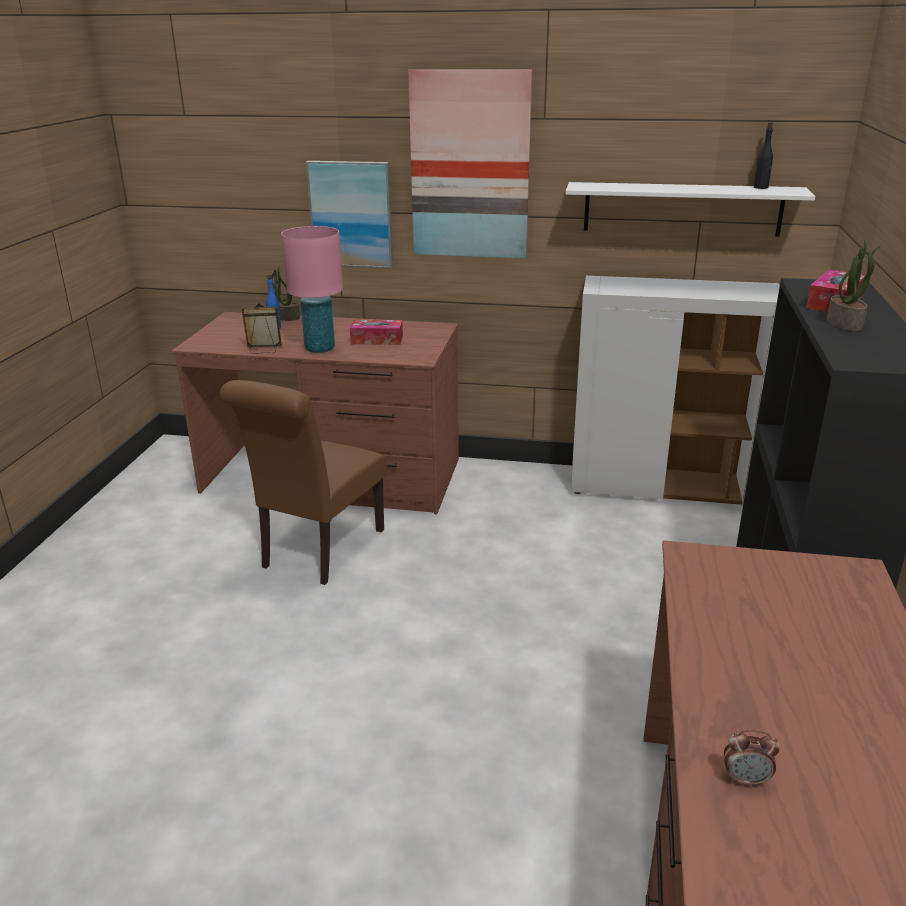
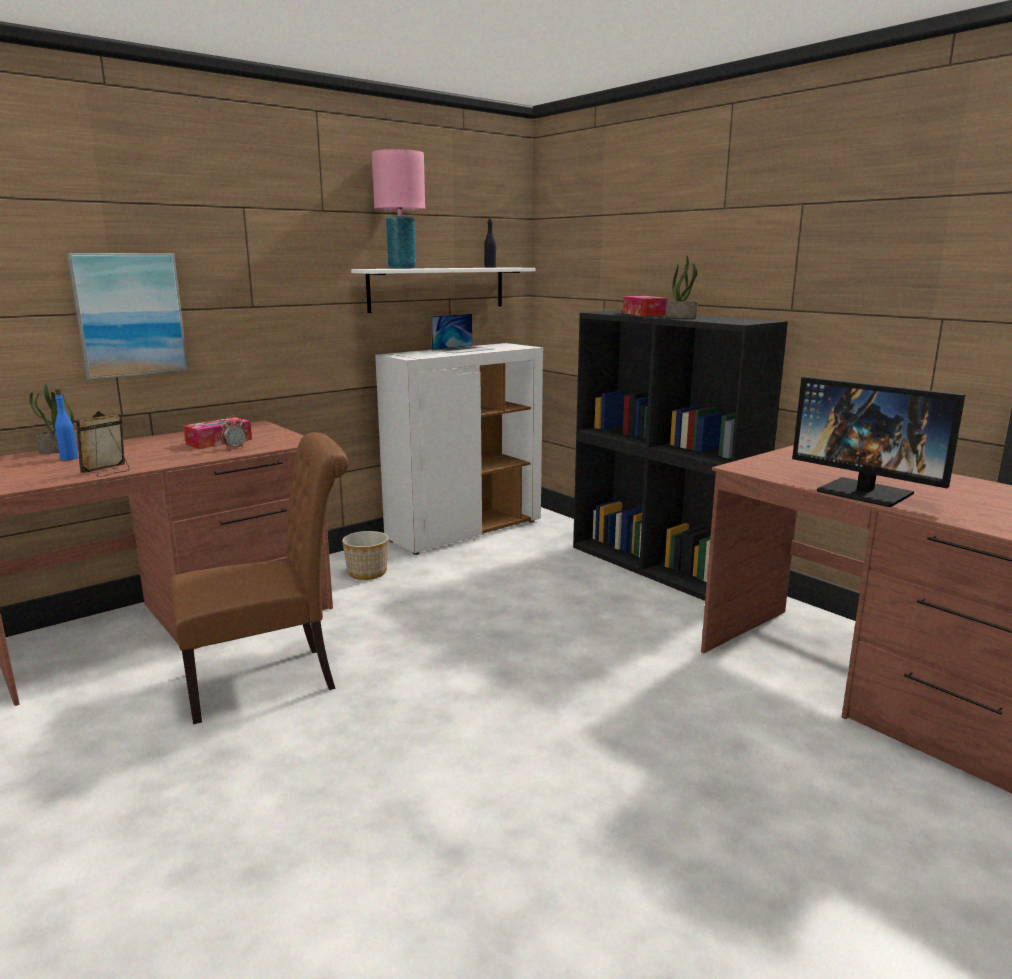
camera: 50 degrees left, 10 degrees down
(318, 551) = (271, 680): brown chair -> brown chair turned 90 degrees counterclockwise
(320, 349) = (174, 458): pink table lamp -> pink table lamp (401, 268)
(470, 166) = (260, 256): picture -> none
(509, 493) = (367, 573): none -> planter
(688, 286) = (463, 349): none -> laptop
(721, 662) = (865, 492): none -> monitor
(746, 780) = (984, 518): alarm clock -> alarm clock (235, 448)

